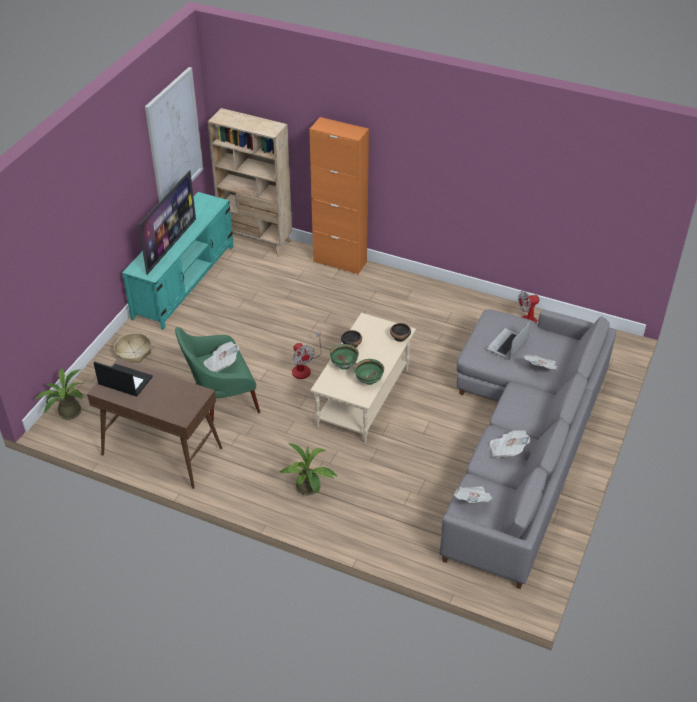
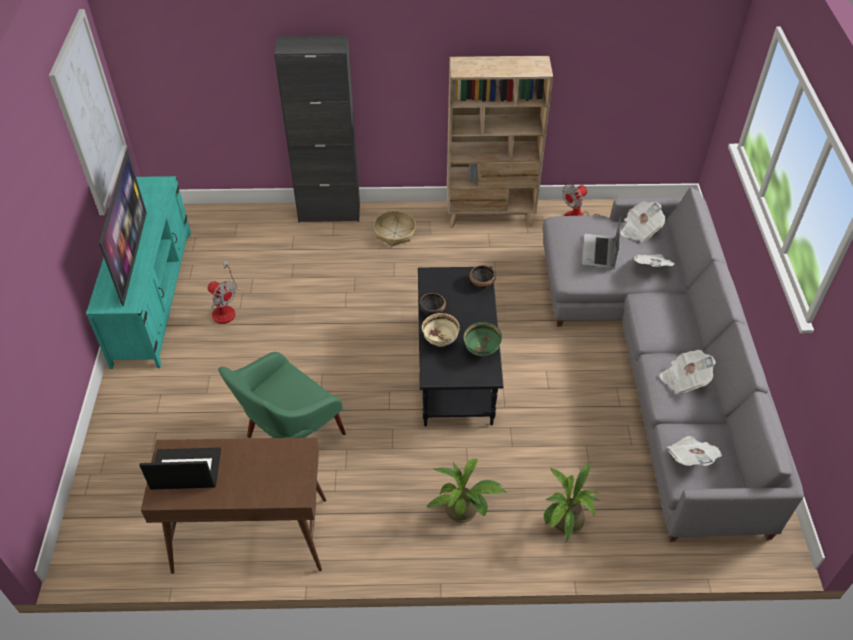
camera: 25 degrees left, 5 degrees up
(67, 413) = (89, 531): potted plant -> potted plant (564, 523)
(133, 352) = (137, 412): basket -> basket (394, 233)
(221, 364) = (286, 393): newspaper -> newspaper (639, 230)
(256, 240) = (215, 217): beige bookcase -> beige bookcase (490, 216)
(304, 367) = (365, 356): fan -> fan (225, 308)
(340, 262) = (329, 213): orange cabinet -> black cabinet
(344, 365) = (440, 341): green bowl -> beige bowl
(364, 398) = (457, 369): beige coffee table -> black coffee table

